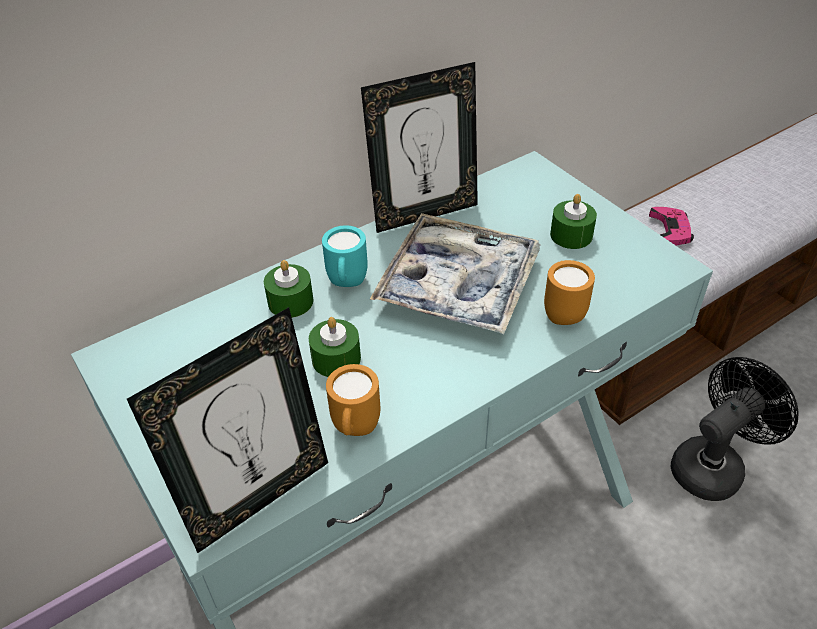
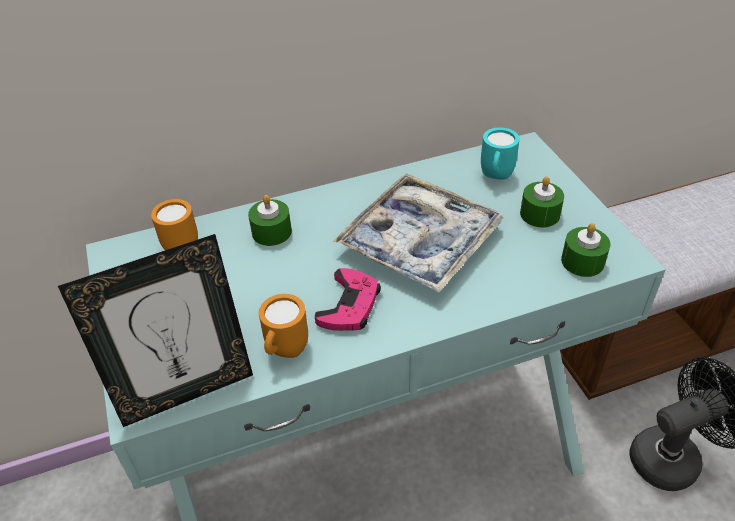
camera: 15 degrees right, 0 degrees up
(336, 359) = (291, 288): green candle -> green candle (582, 261)
(347, 284) = (324, 225): turquoise mug -> turquoise mug (495, 177)
(424, 213) = (413, 173): picture frame -> none
(562, 312) = (505, 283): orange mug -> orange mug (184, 244)
(670, 230) = (668, 226): pink game controller -> pink game controller (349, 305)

